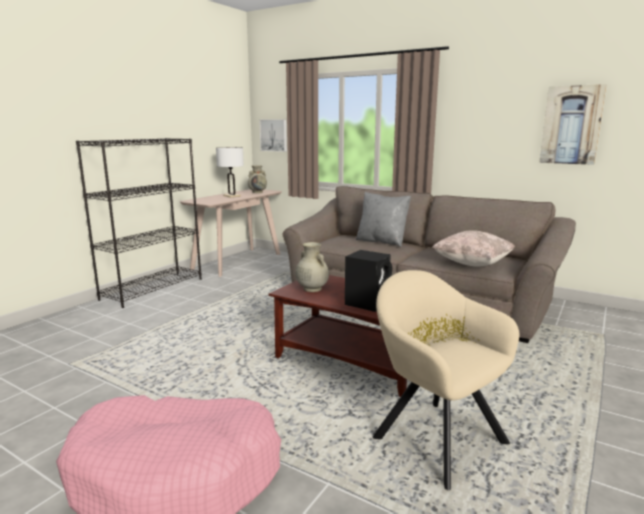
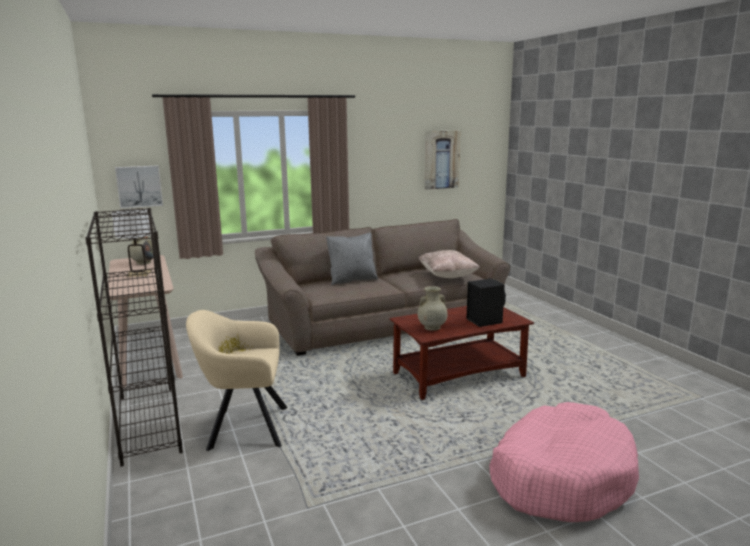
camera: 55 degrees left, 0 degrees up
(434, 436) = (573, 383): beige armchair -> beige armchair (243, 427)

